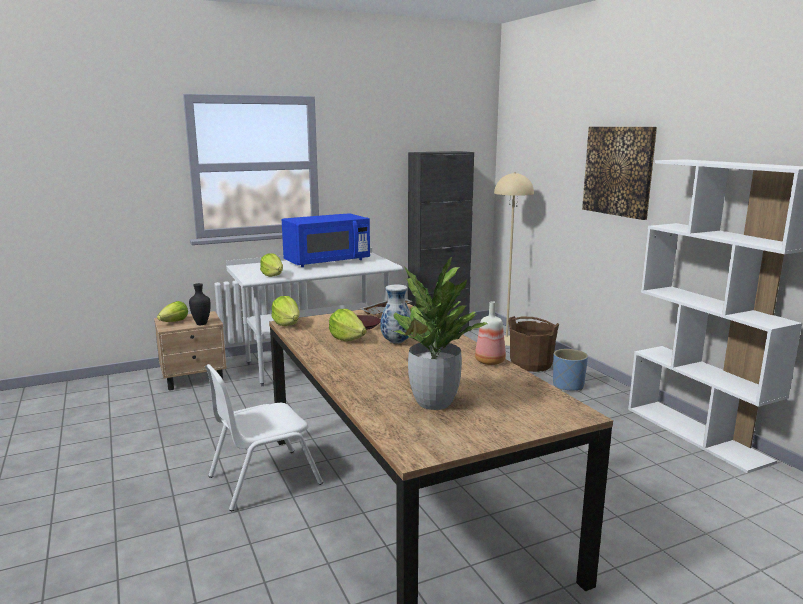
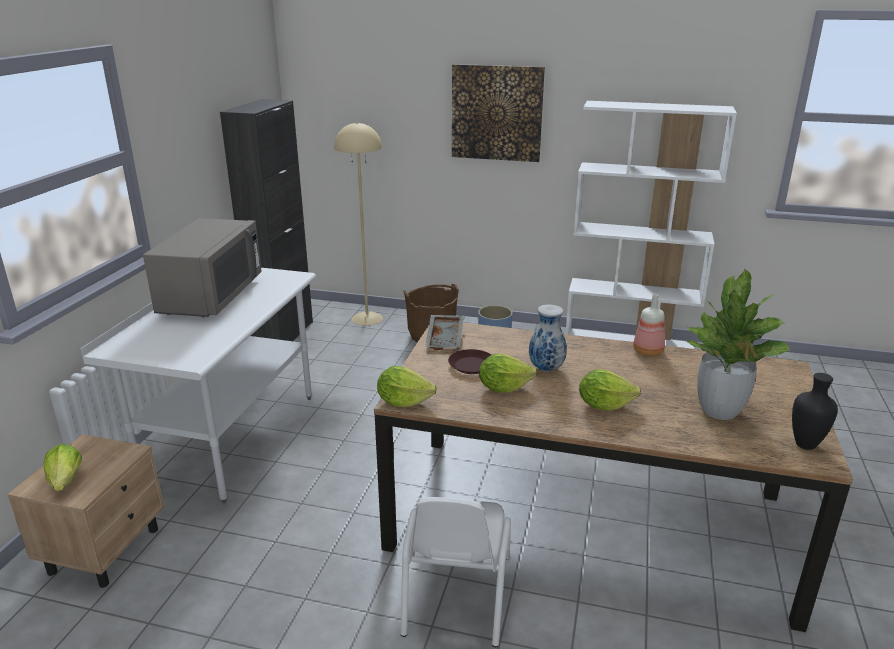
camera: 50 degrees left, 10 degrees up
(201, 324) = (120, 462): black vase -> black vase (806, 445)
(272, 275) = (207, 345): lettuce -> lettuce (604, 405)
(327, 262) = (212, 297): blue microwave -> grey microwave

